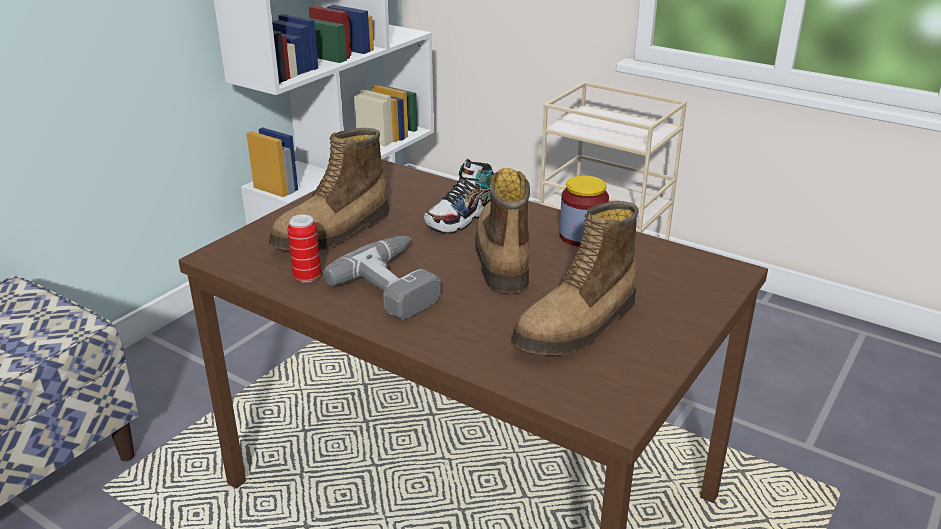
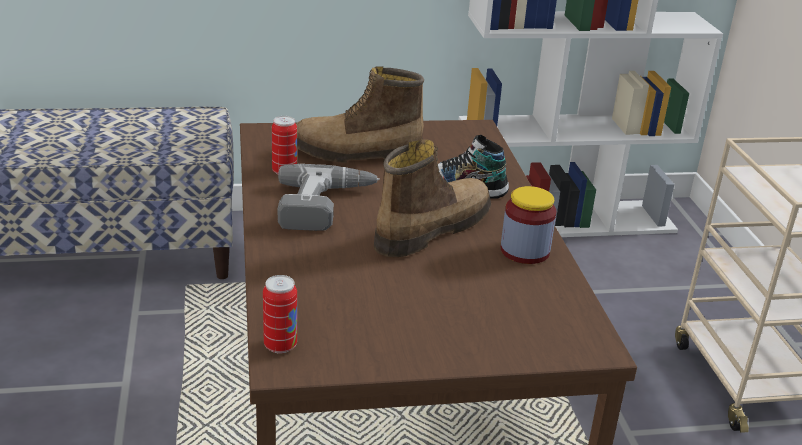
camera: 45 degrees right, 0 degrees up
(578, 326) = (381, 303): boot -> none
(585, 403) = (280, 345): none -> can

